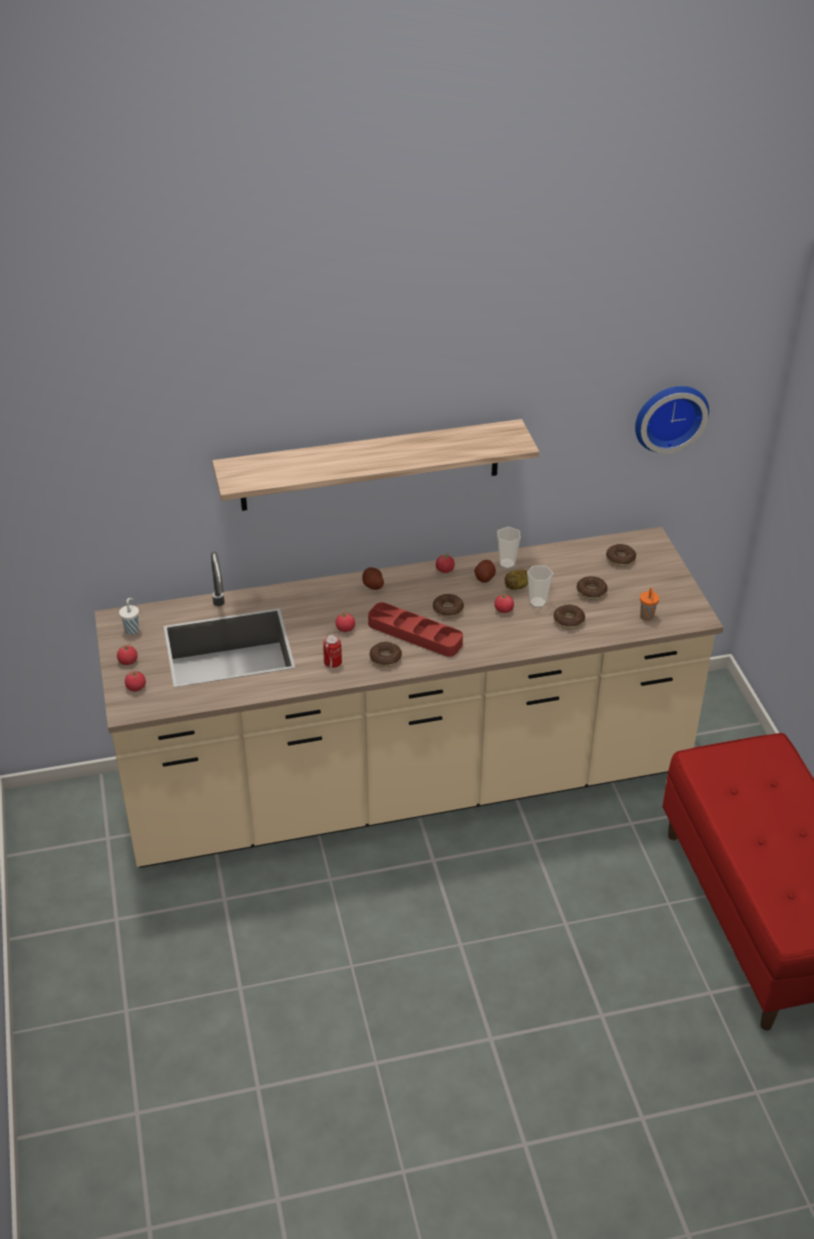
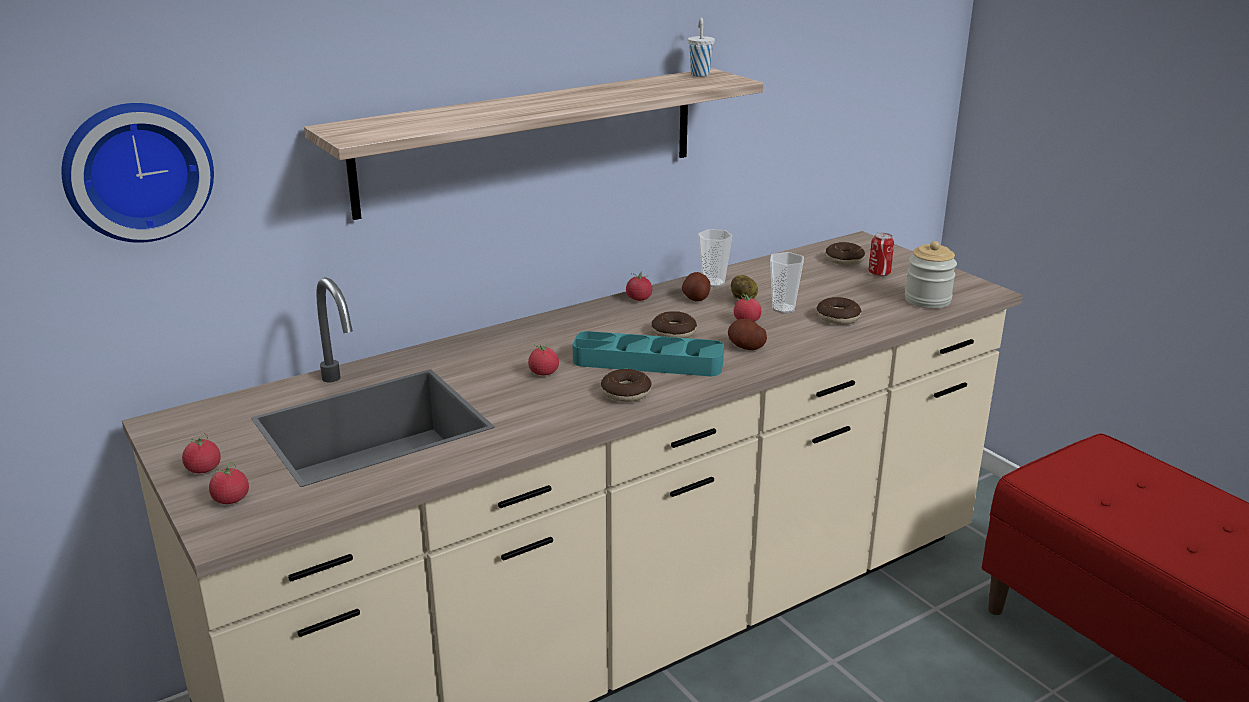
camera: 20 degrees left, 15 degrees down
(132, 630) = (197, 431): white cup -> white cup (700, 74)
(332, 663) = (550, 411): can -> can (879, 273)
(373, 585) = (552, 326): potato -> potato (746, 347)
(415, 634) = (648, 362): red tray -> turquoise tray
(591, 592) = (839, 290): donut -> none
(647, 617) = (927, 300): orange cup -> jar
(669, 416) = (865, 71): wall clock -> wall clock (137, 170)

